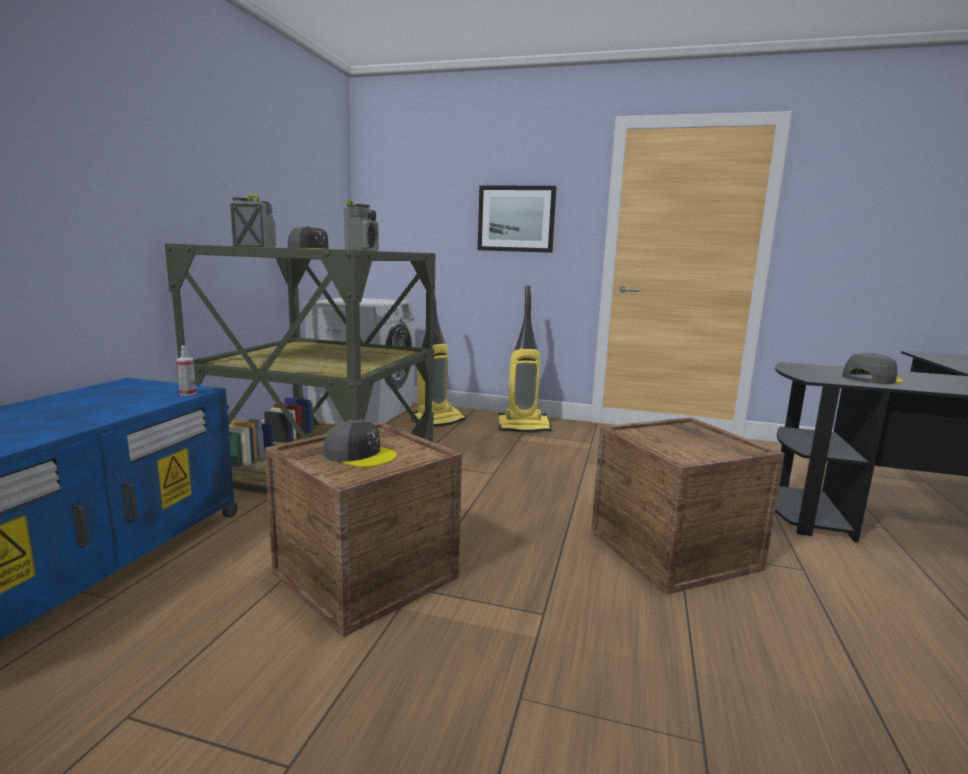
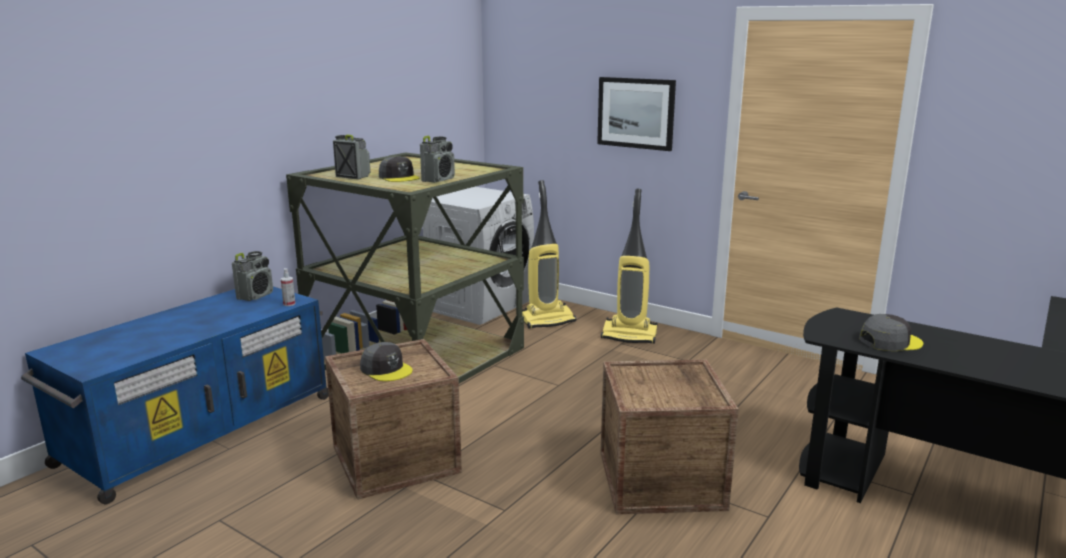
camera: 20 degrees right, 5 degrees up
(132, 389) = (255, 296): none -> radio

